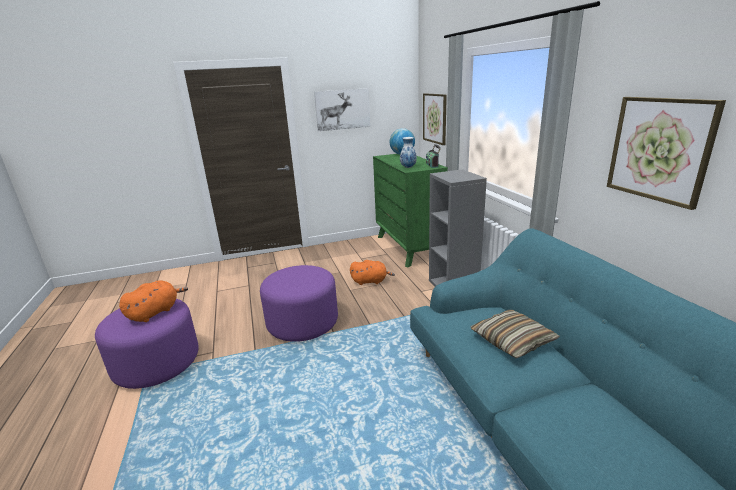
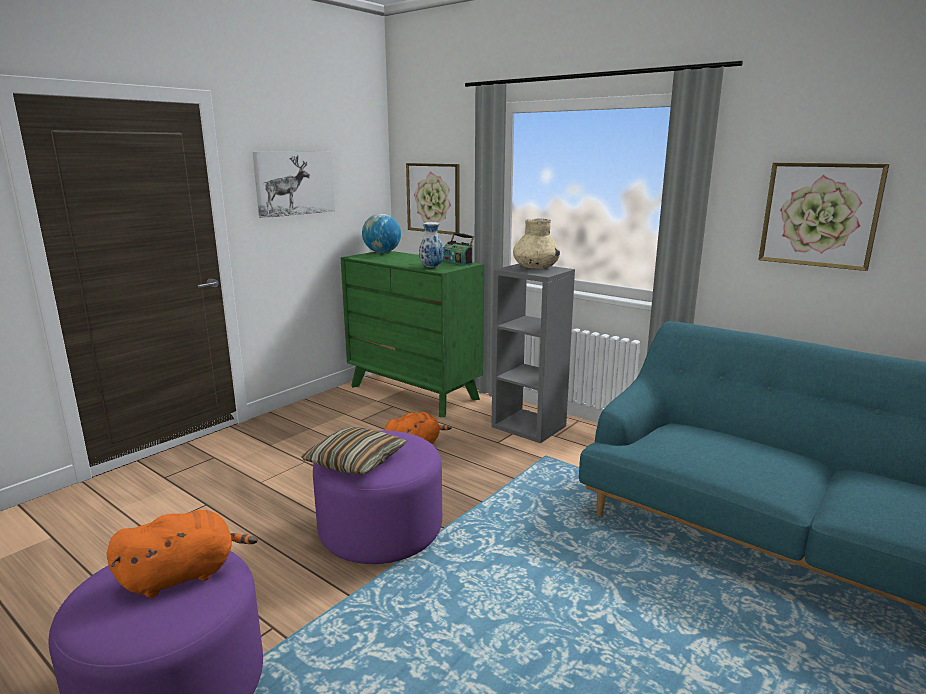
camera: 35 degrees left, 5 degrees down
(155, 312) = (184, 575): orange plush toy -> orange plush toy turned 60 degrees clockwise
(460, 174) = (535, 267): none -> beige vase
(512, 341) = (741, 449): pillow -> pillow (355, 461)

